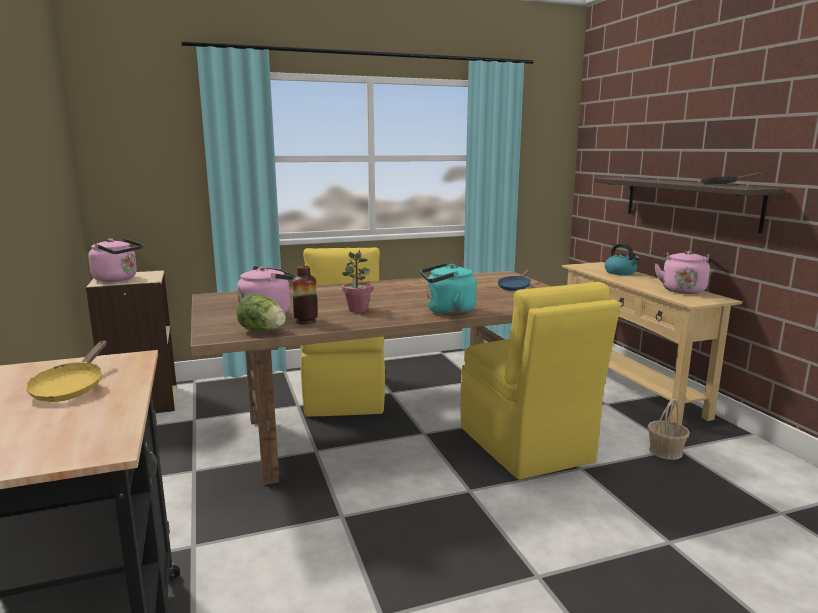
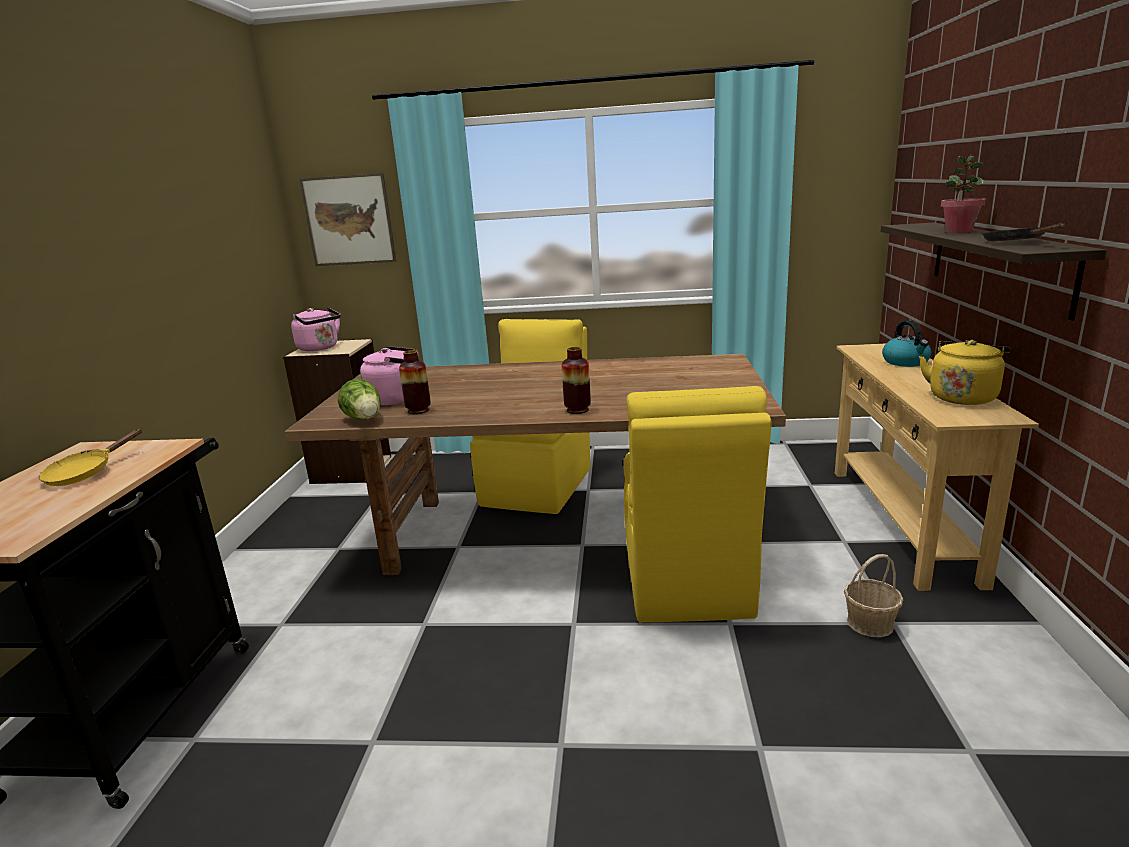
camera: 25 degrees right, 5 degrees up
(141, 155) = (349, 220): none -> picture
(357, 310) = (487, 400): potted plant -> potted plant (958, 231)
(447, 312) = (577, 410): turquoise kettle -> vase
(515, 287) = (710, 379): blue frying pan -> none
(682, 290) = (962, 397): pink kettle -> yellow kettle

